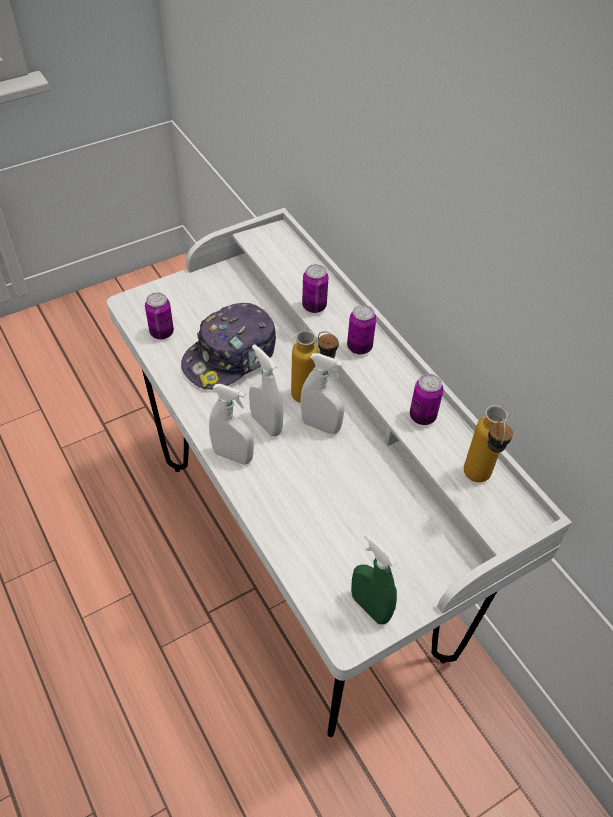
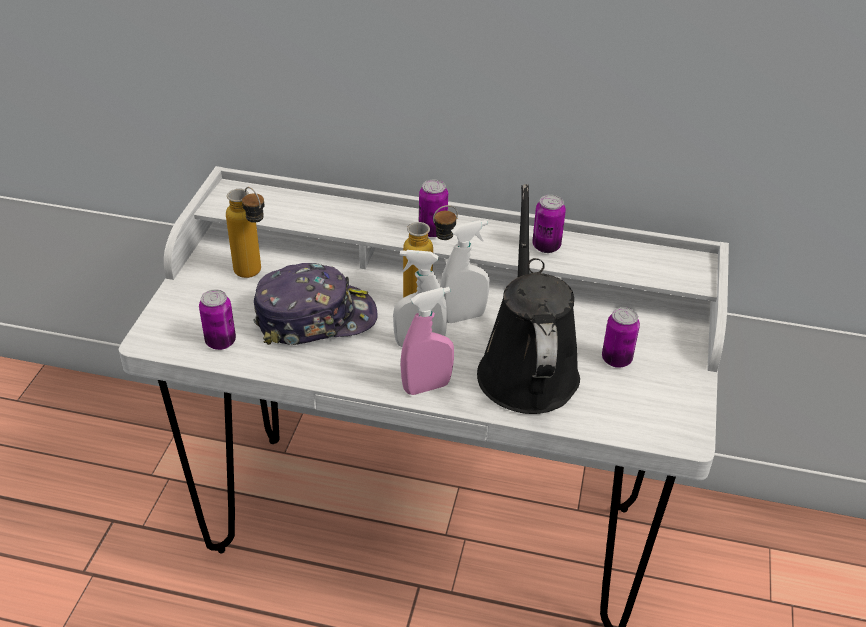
camera: 45 degrees left, 10 degrees down
(231, 357) = (315, 318): cap -> cap turned 105 degrees counterclockwise
(232, 456) = (427, 387): white spray bottle -> pink spray bottle
(311, 495) = (526, 368): none -> black watering can
(314, 306) = (353, 225): can -> can (616, 359)
(370, 607) = (671, 406): green spray bottle -> none
(477, 482) = (640, 262): bottle -> bottle (254, 276)

